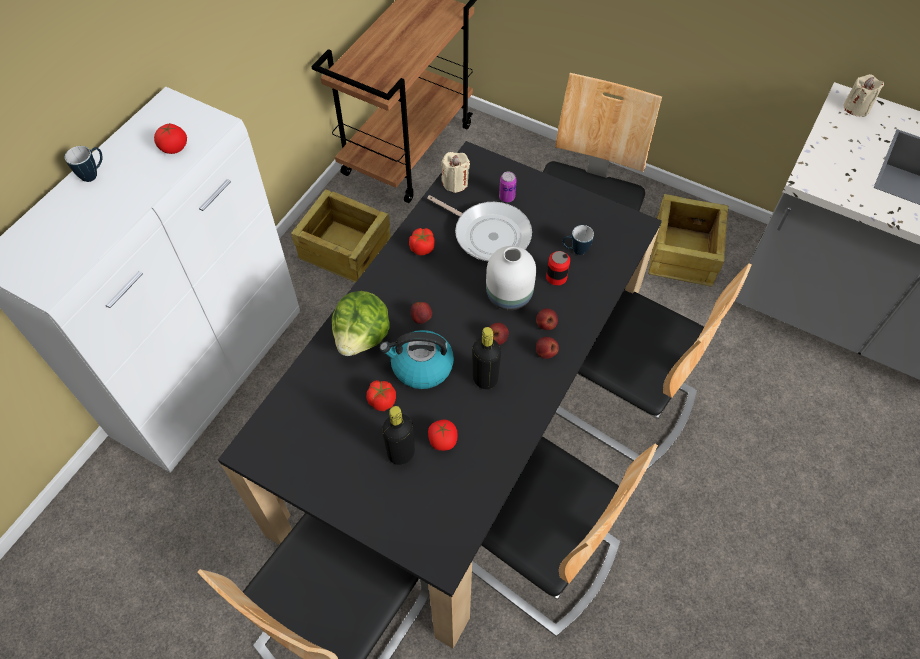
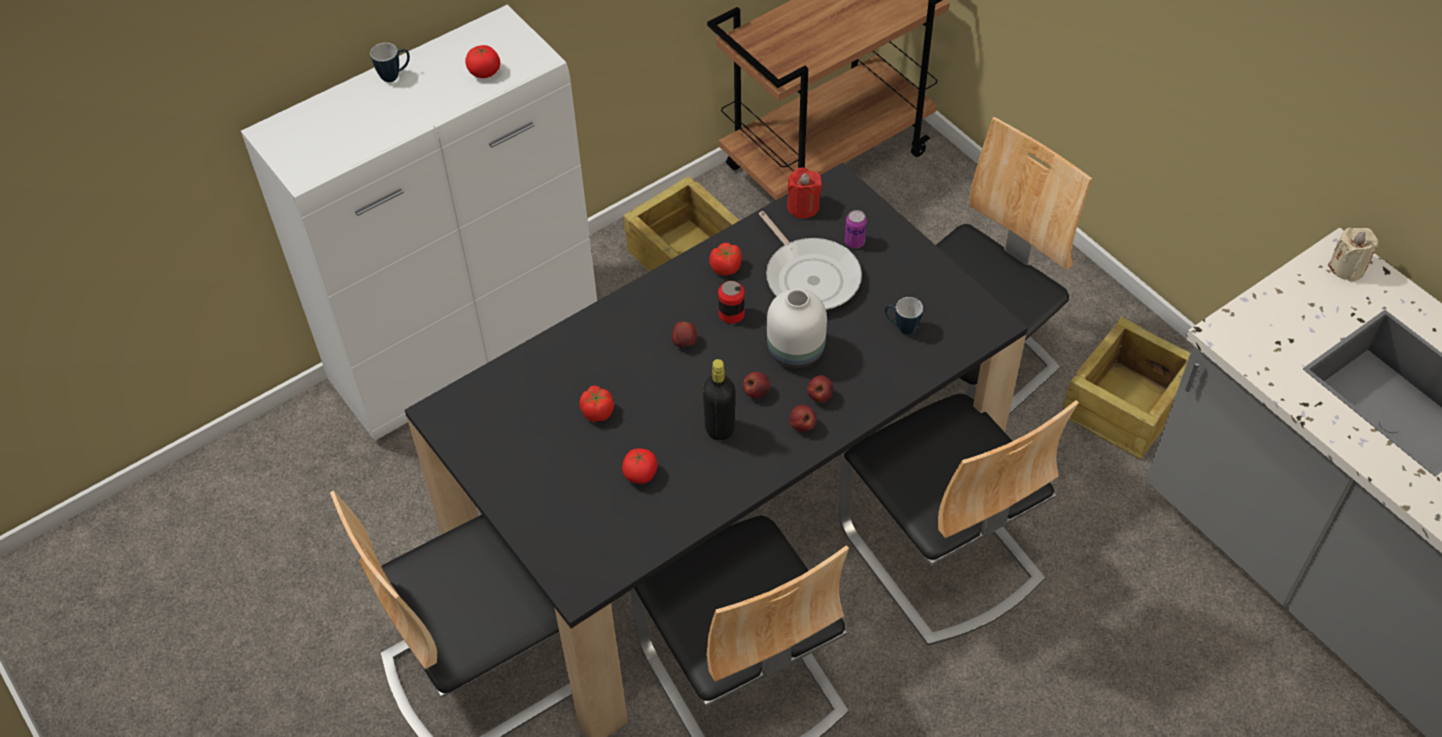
camera: 25 degrees right, 5 degrees down
(363, 337) = (611, 340): lettuce -> none
(401, 453) = (590, 470): black bottle -> none
(421, 367) = (657, 392): kettle -> none
(455, 183) = (803, 207): beige candle -> red candle
(556, 277) = (861, 349): can -> can (731, 314)

